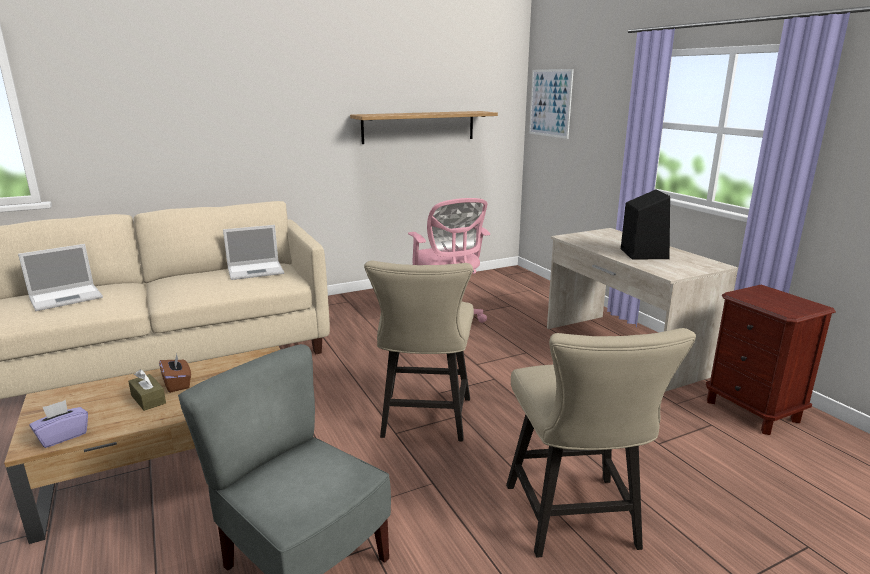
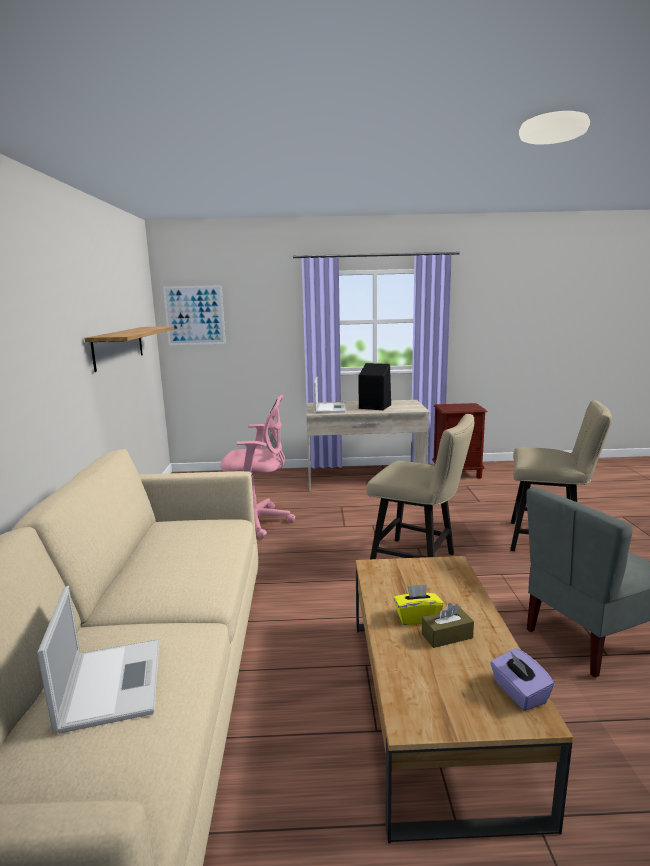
camera: 65 degrees left, 5 degrees down
(177, 384) = (417, 617): brown tissue box -> yellow tissue box
(256, 270) = (183, 532): laptop -> laptop (330, 408)

